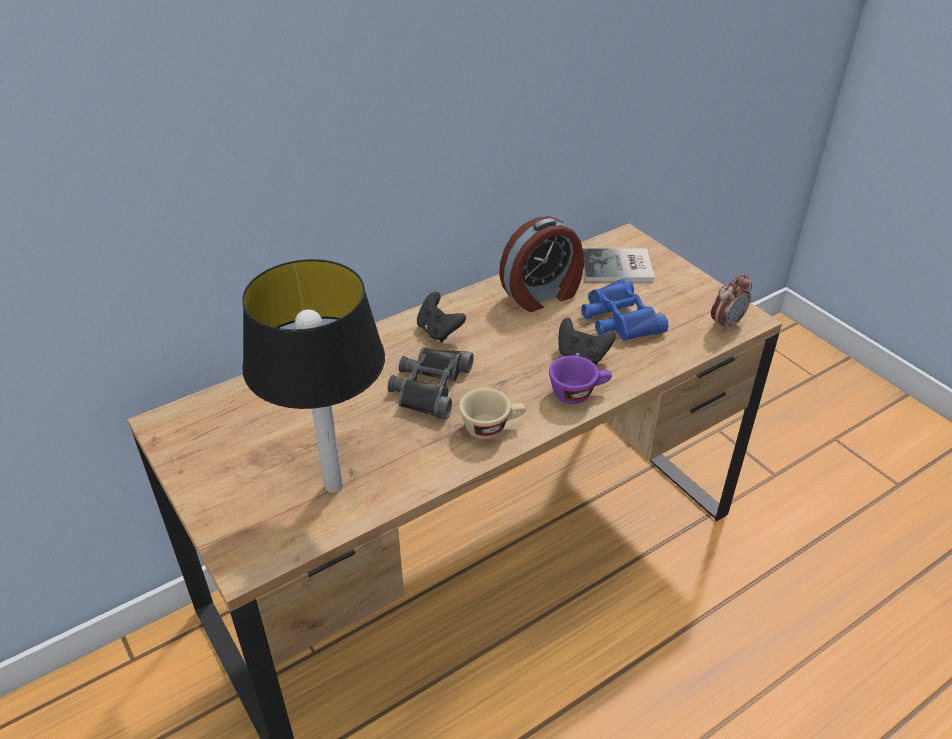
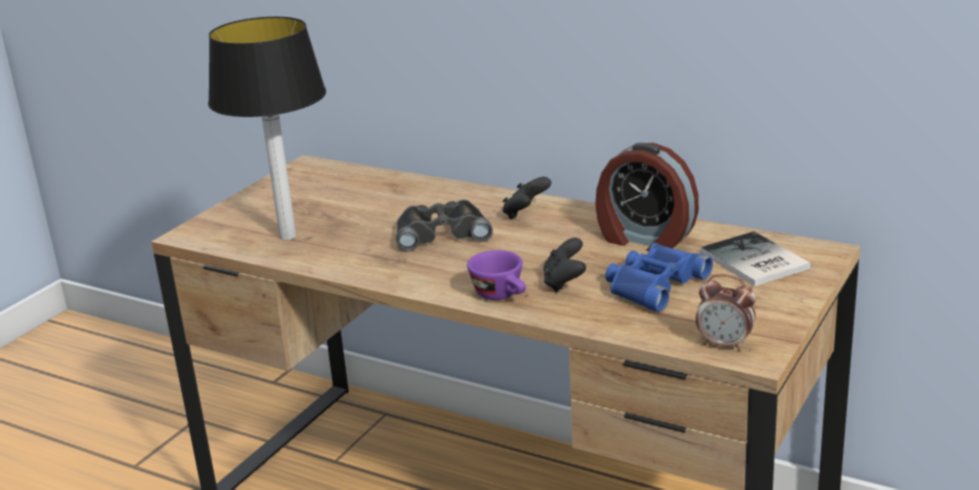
camera: 65 degrees right, 15 degrees down
(492, 427) = (413, 272): beige cup -> none

